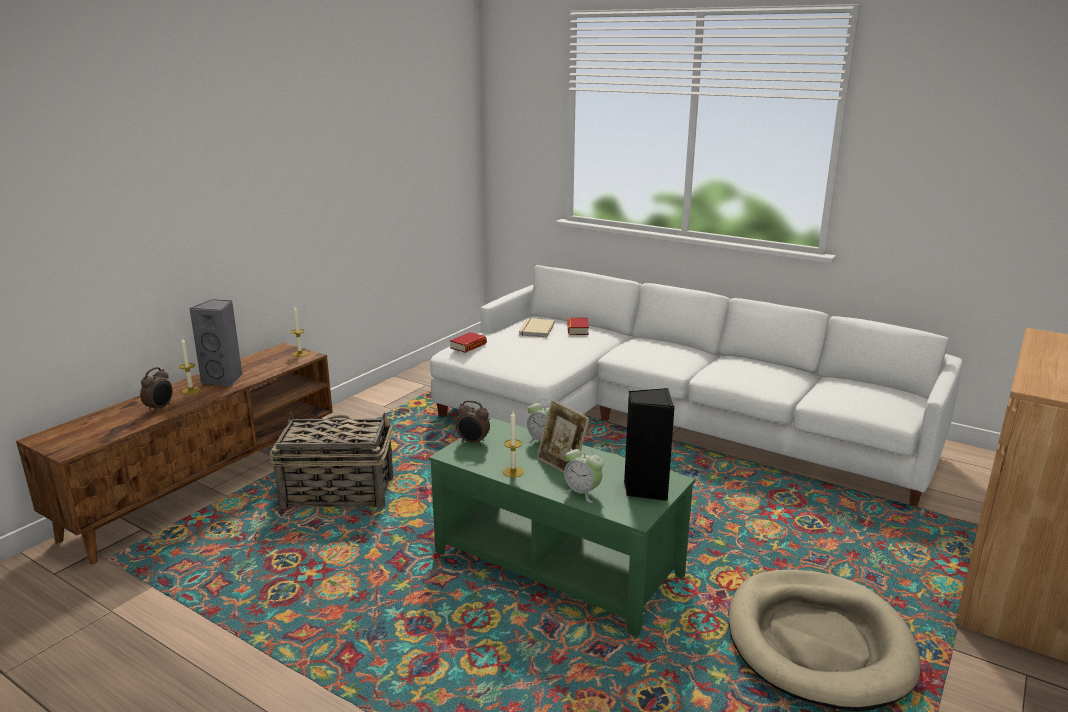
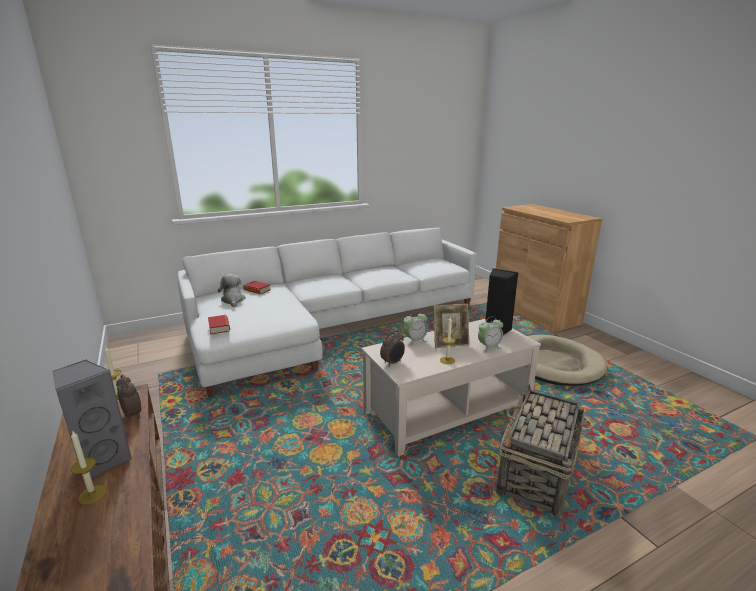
camera: 60 degrees left, 0 degrees up
(160, 408) = (108, 532): alarm clock -> alarm clock (133, 414)
(337, 493) = (260, 488): basket -> basket (536, 474)
(535, 329) = (233, 300): beige book -> plush toy
(557, 564) = (447, 411): green coffee table -> beige coffee table

